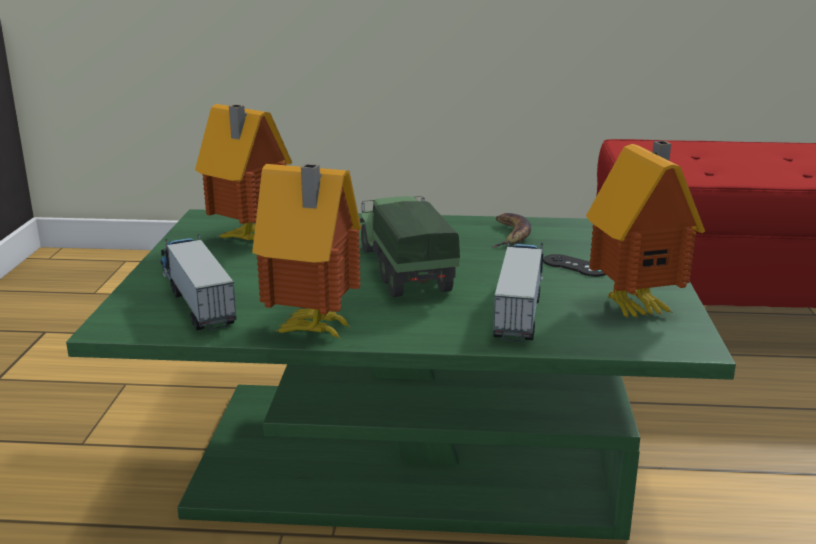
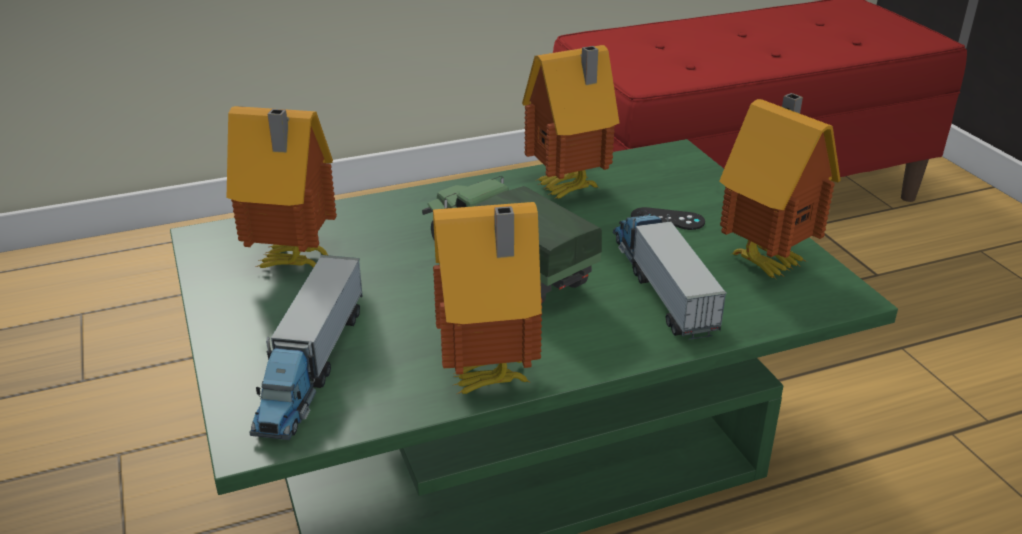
camera: 25 degrees left, 10 degrees up
(195, 297) = (311, 366): toy truck -> toy truck turned 120 degrees counterclockwise
(509, 235) = (570, 190): banana -> toy house

